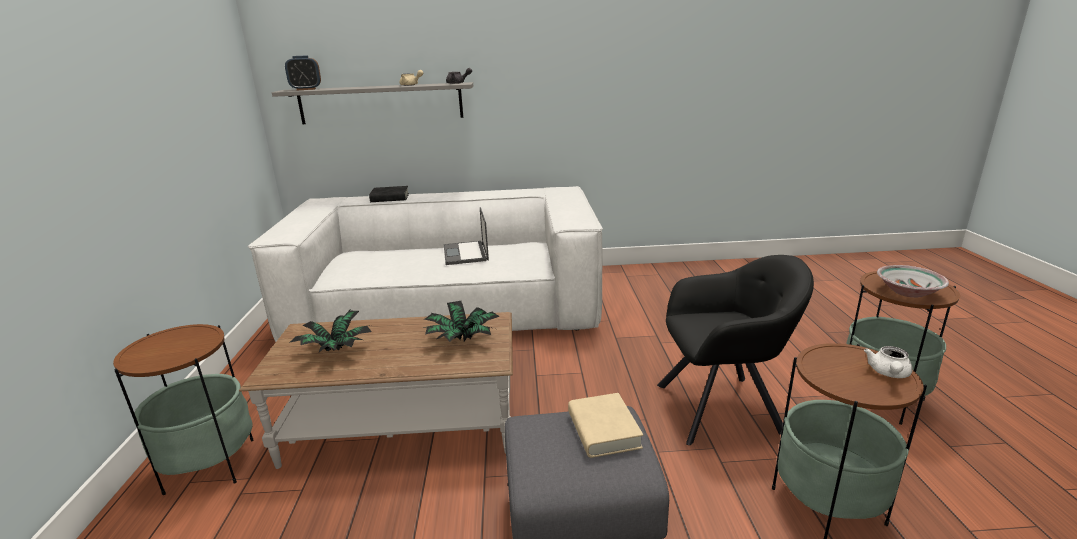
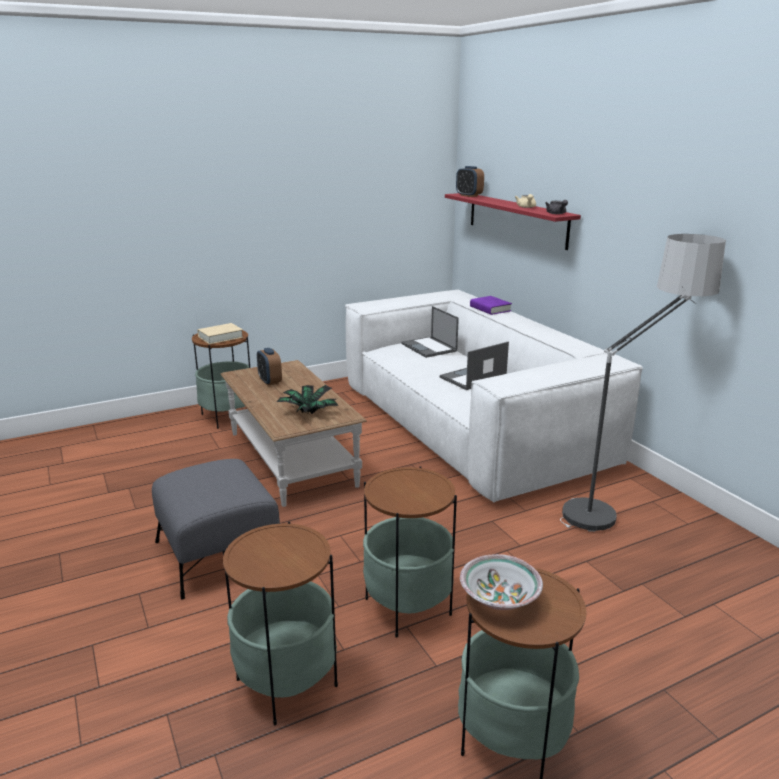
camera: 65 degrees right, 0 degrees up
(335, 351) = (270, 381): potted plant -> alarm clock
(367, 255) = (429, 347): none -> laptop
(381, 103) = (516, 219): grey shelf -> red shelf
(390, 198) = (490, 309): black book -> purple book
(603, 430) = (226, 489): beige book -> beige book (220, 337)
(625, 287) = (618, 506): none -> floor lamp
(723, 407) = (407, 606): black armchair -> side table
(888, 373) = (278, 569): white teapot -> none

